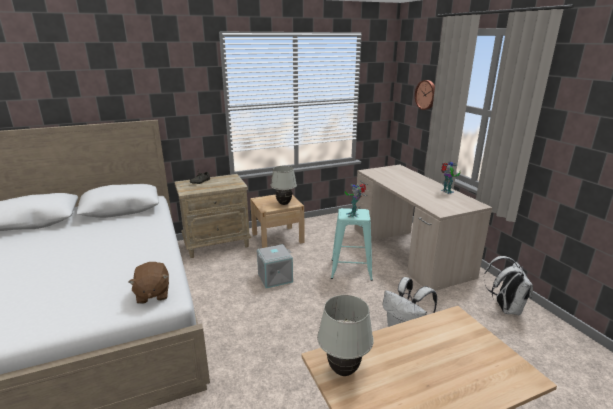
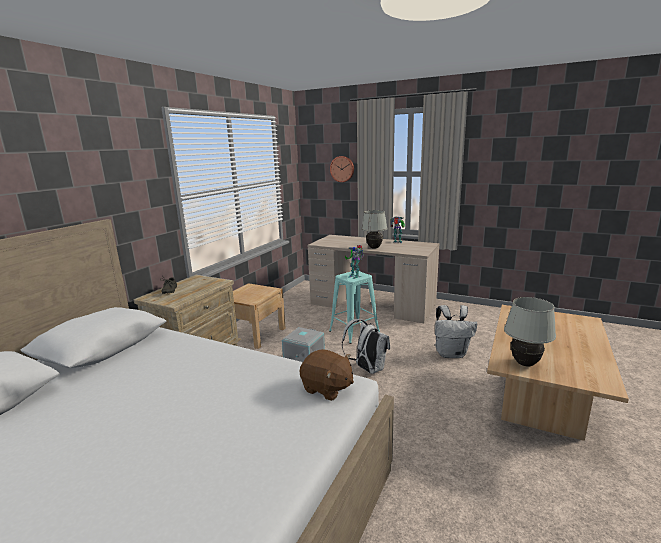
camera: 40 degrees left, 5 degrees down
(284, 203) = (261, 292): white table lamp -> white table lamp (374, 248)
(505, 308) = (473, 314): white backpack -> white backpack (367, 369)

